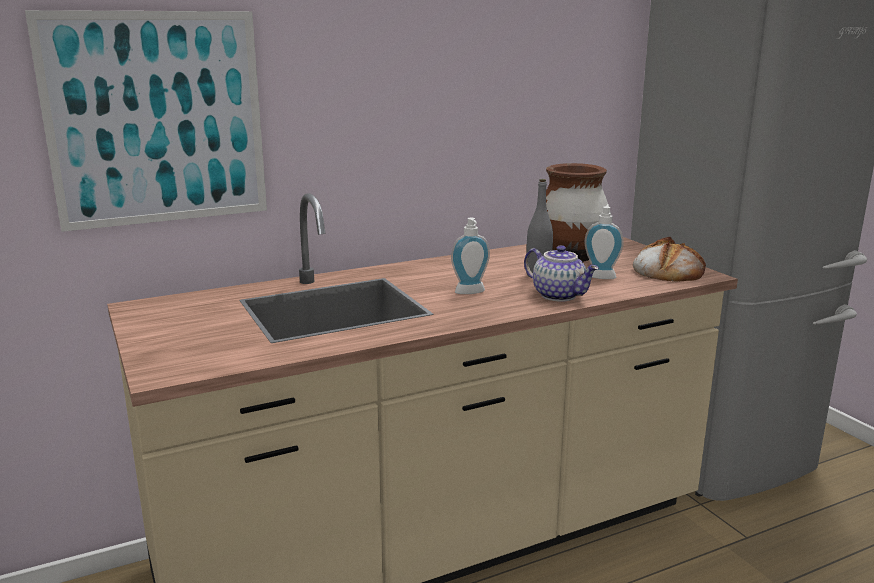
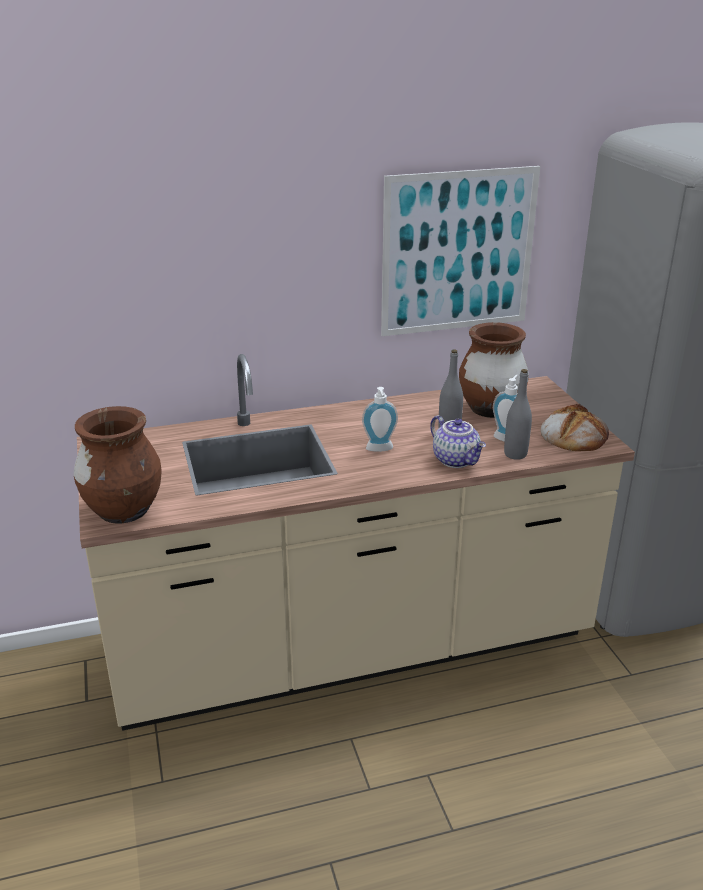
camera: 10 degrees right, 10 degrees up
(157, 119) = (116, 288): picture -> picture (458, 252)
(184, 363) = (124, 511): none -> brown vase
(618, 287) = (515, 454): none -> grey bottle

